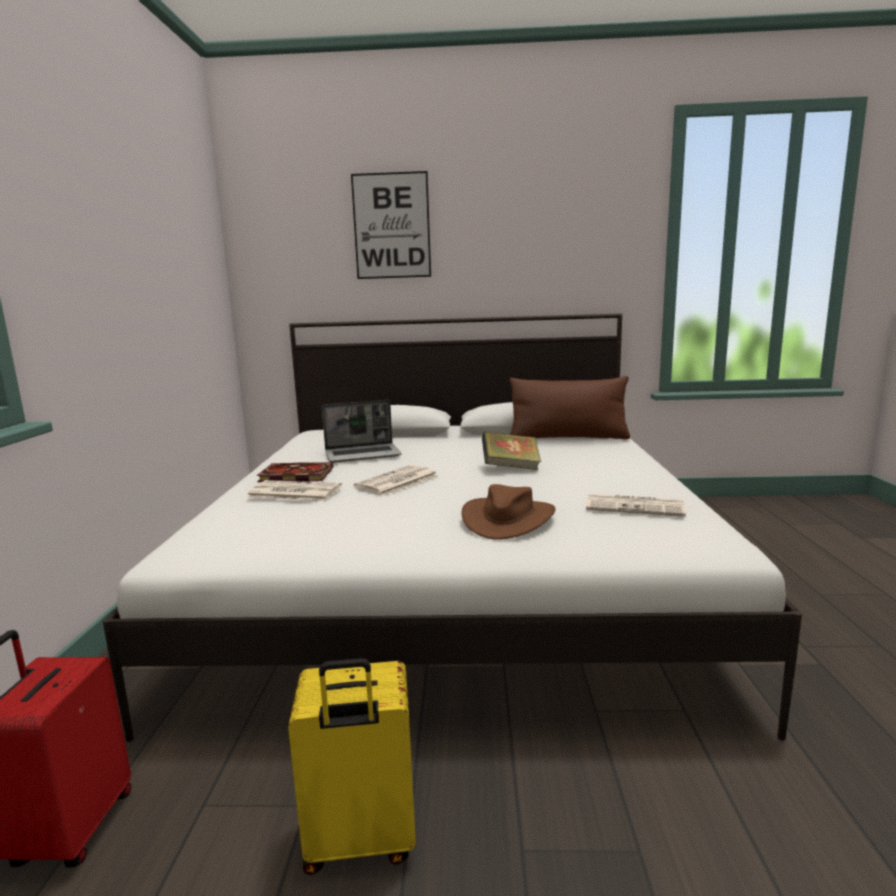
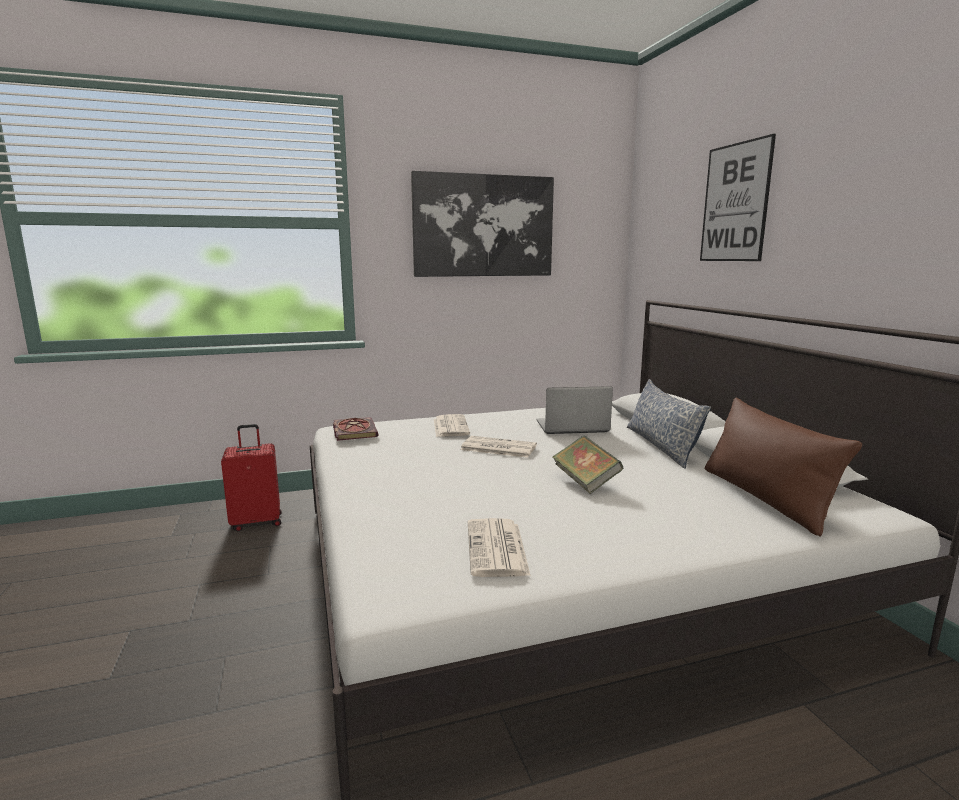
camera: 70 degrees right, 0 degrees up
(130, 226) = (483, 226): none -> picture
(294, 476) = (493, 420): book -> book (353, 431)
(360, 842) = (239, 597): yellow suitcase -> none
(363, 454) = (571, 427): laptop -> laptop turned 120 degrees clockwise
(446, 440) = (661, 445): none -> pillow
(508, 519) = (430, 496): brown hat -> none

